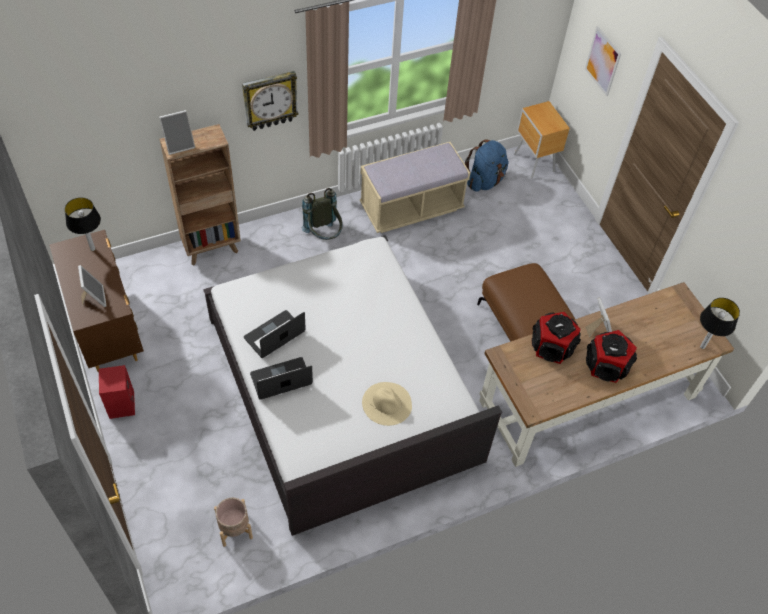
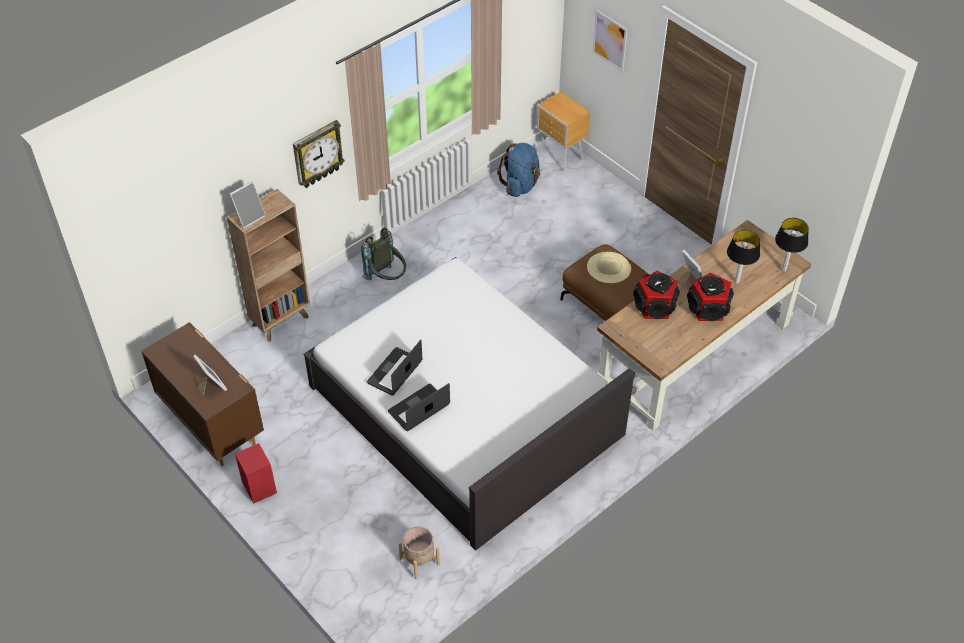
camera: 15 degrees left, 5 degrees down
(92, 249) = (186, 342): table lamp -> table lamp (736, 282)
(387, 403) = (525, 400): beige hat -> beige hat (609, 267)
(411, 208) = (460, 229): beige bench -> none

